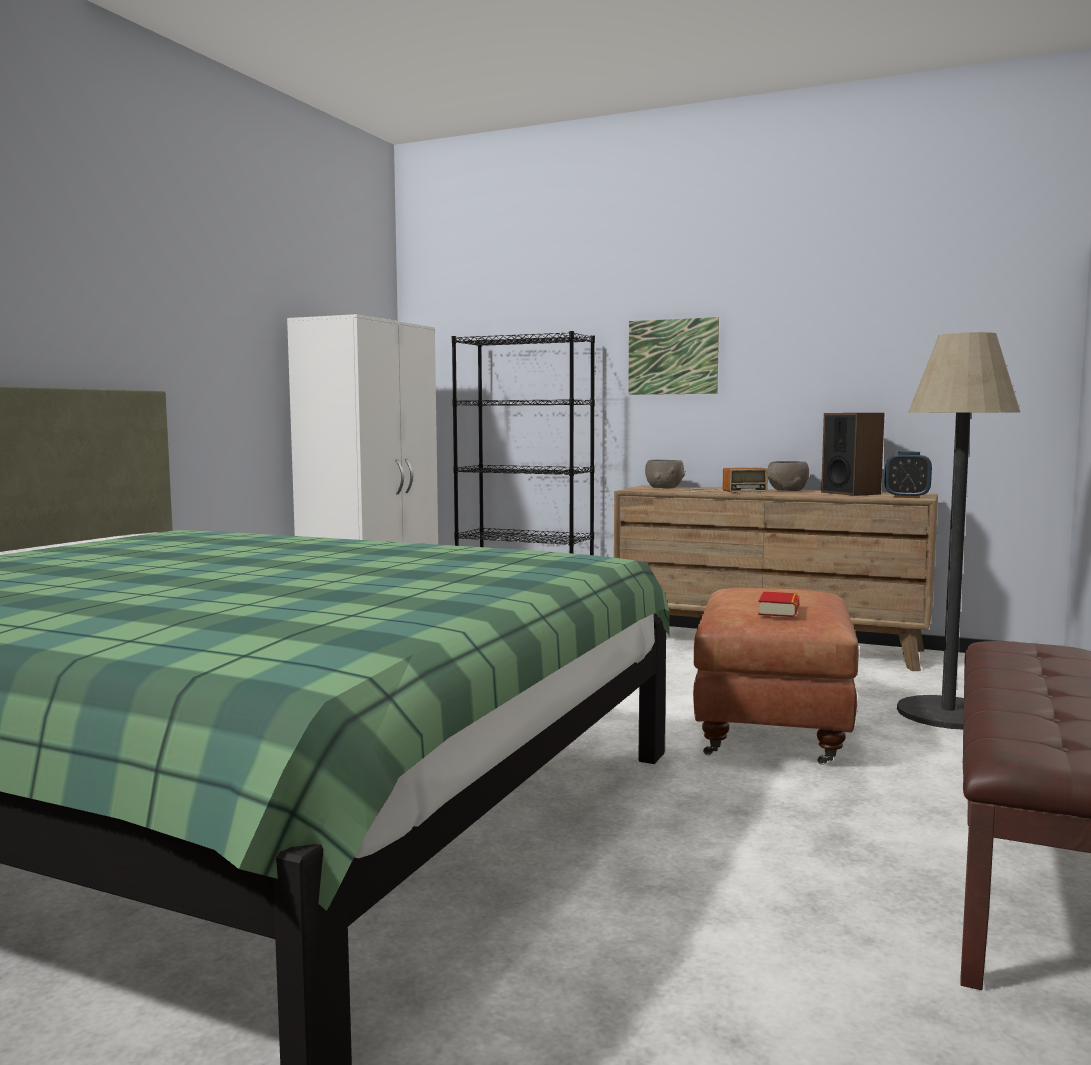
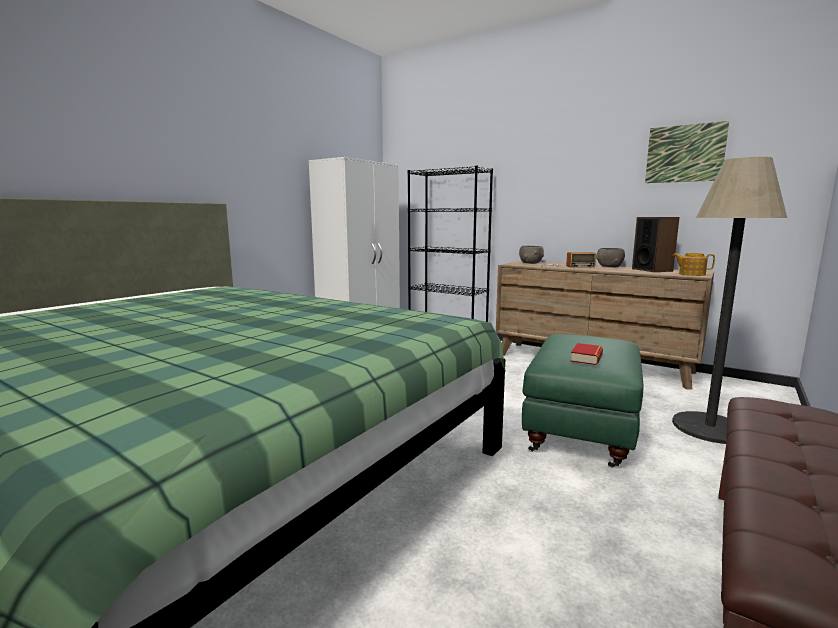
camera: 10 degrees right, 5 degrees up
(672, 356) = (540, 181): picture -> picture (685, 153)
(773, 729) = (581, 432): brown ottoman -> green ottoman
(907, 497) = (691, 274): alarm clock -> teapot

